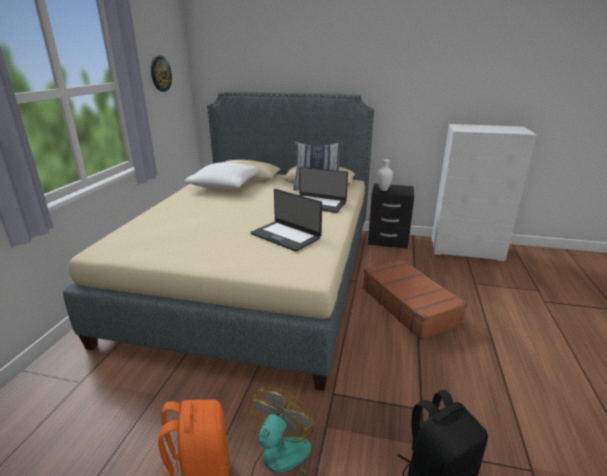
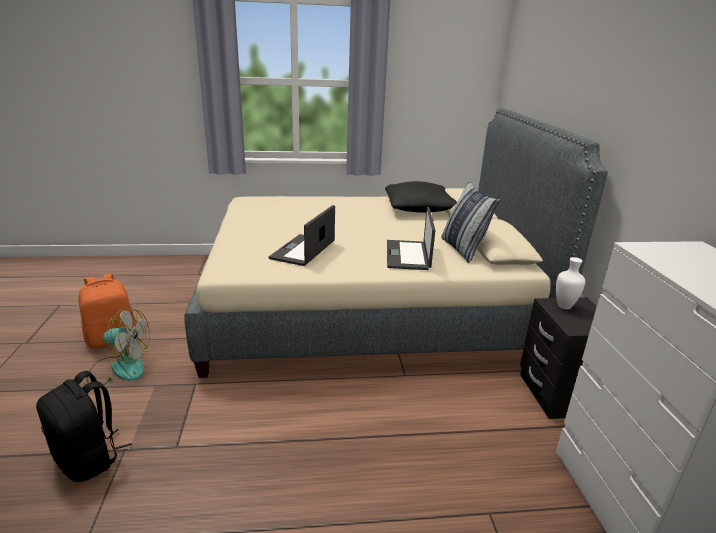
camera: 70 degrees right, 0 degrees up
(160, 73) = (435, 78): wall clock -> none
(225, 186) = (418, 208): white pillow -> black pillow
(409, 305) = (371, 429): brown suitcase -> none

